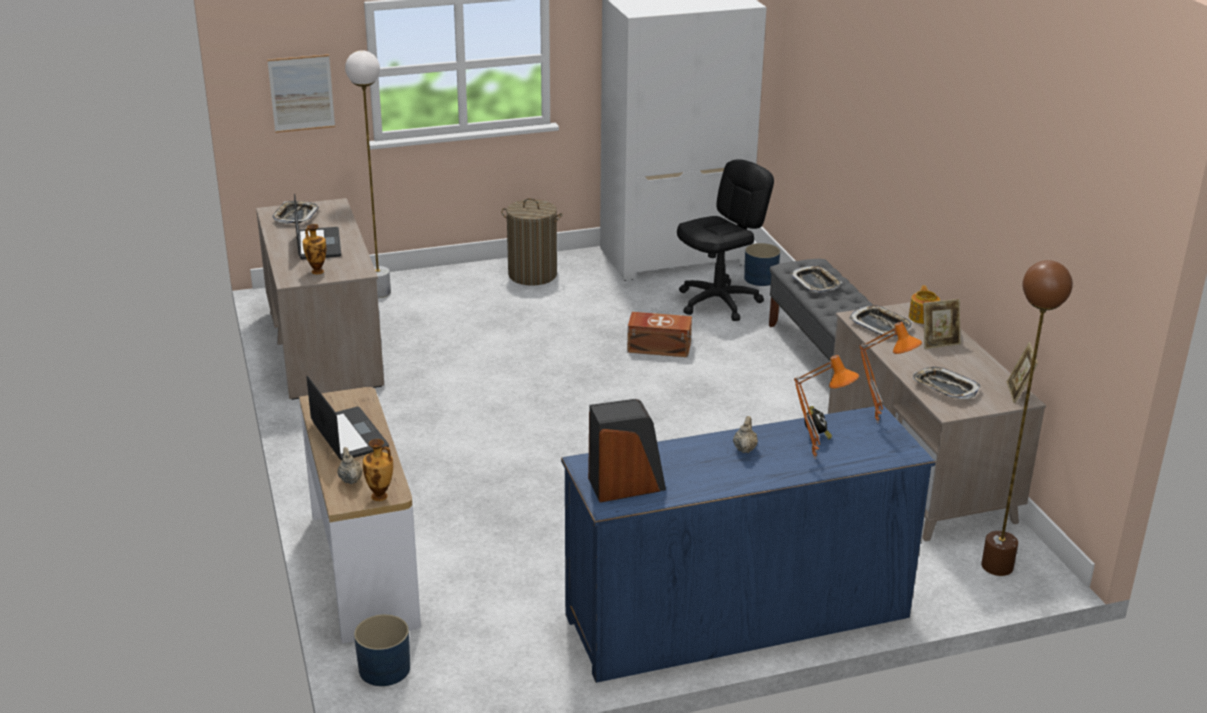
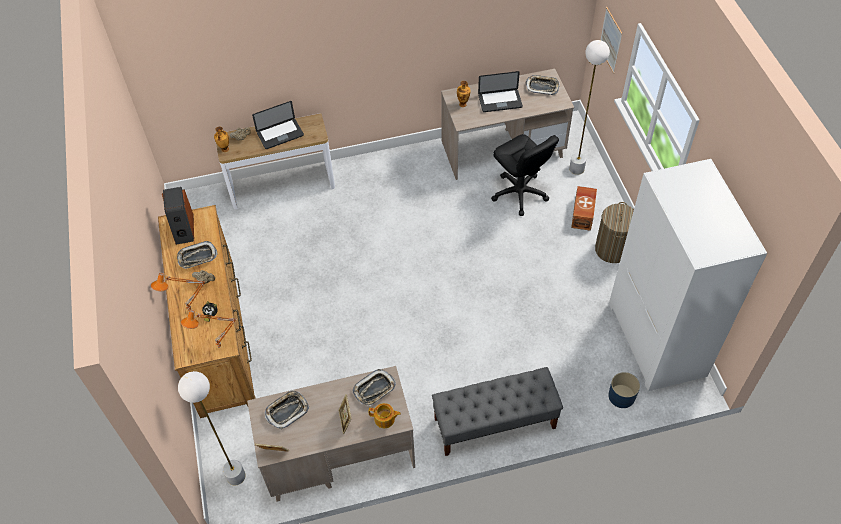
camera: 95 degrees right, 25 degrees up
(385, 669) = (209, 199): blue planter -> none
(658, 347) = (506, 319): brown storage box -> brown storage box (583, 213)
(719, 302) = (577, 363): black office chair -> black office chair (519, 193)
(737, 616) = (217, 336): blue dresser -> brown dresser
(815, 283) = (512, 390): tray -> tray (197, 257)
(997, 566) = (235, 476): brown floor lamp -> white floor lamp

